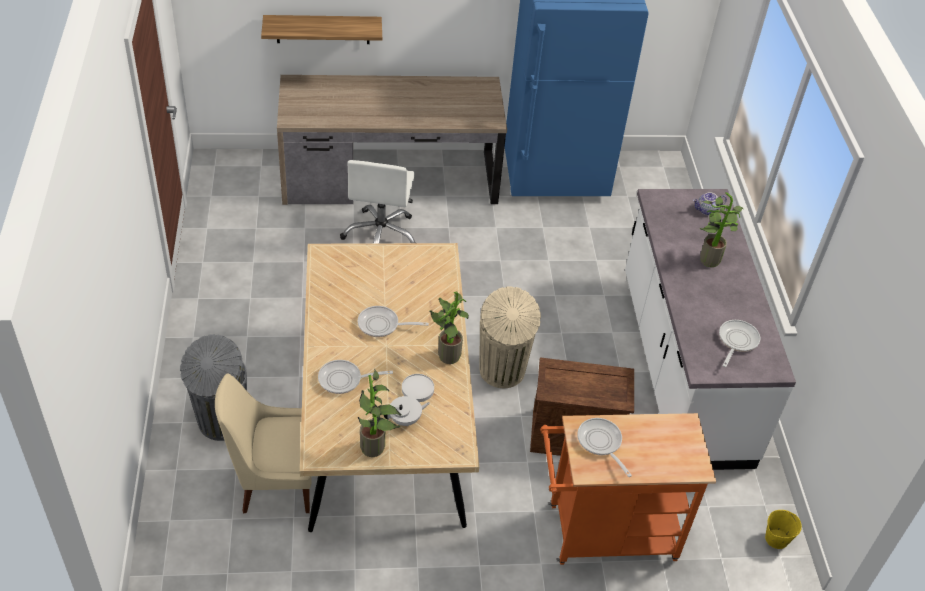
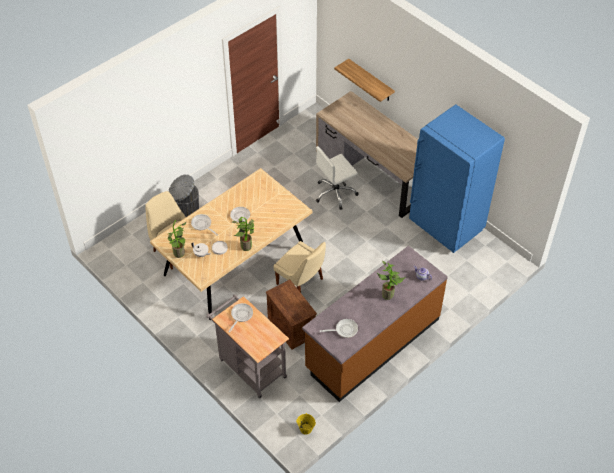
camera: 55 degrees right, 5 degrees up
(502, 372) = (301, 282): beige trash can -> beige chair
(603, 534) = (249, 366): orange cart -> grey cart
(682, 367) = (372, 343): white counter -> brown counter

